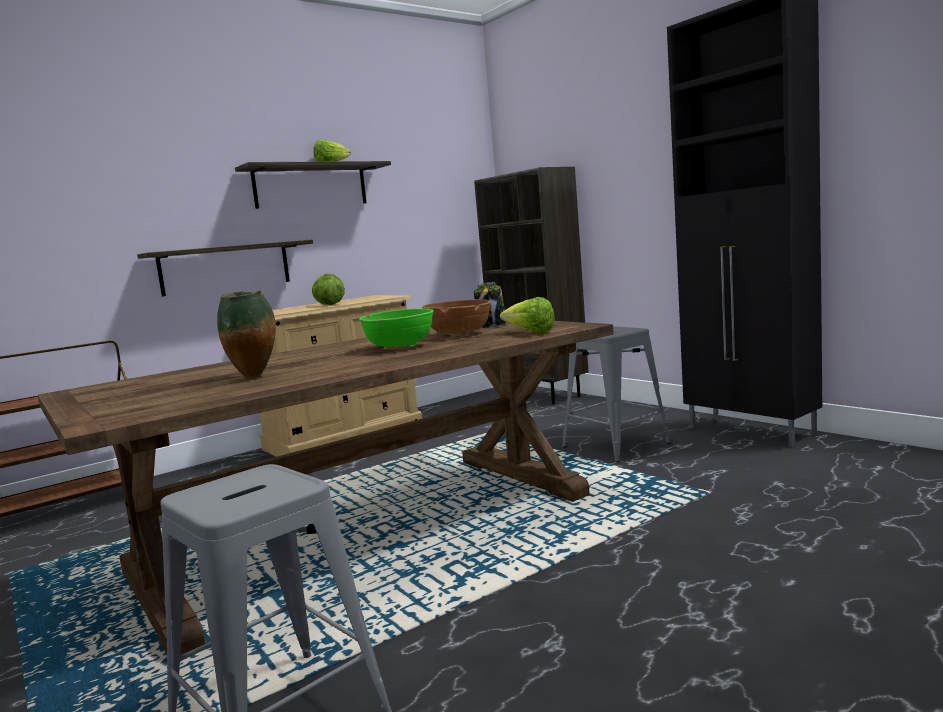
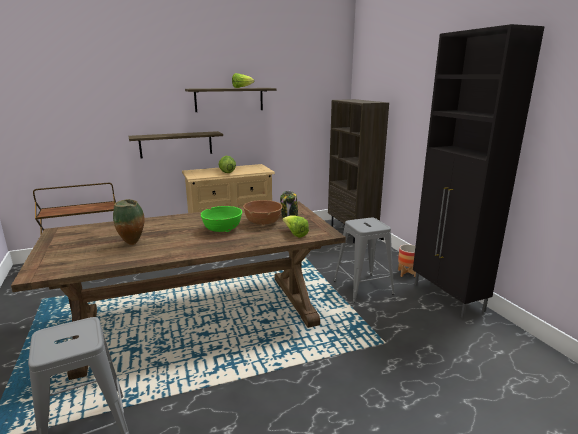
camera: 15 degrees right, 10 degrees up
(667, 420) = (407, 273): none -> planter

